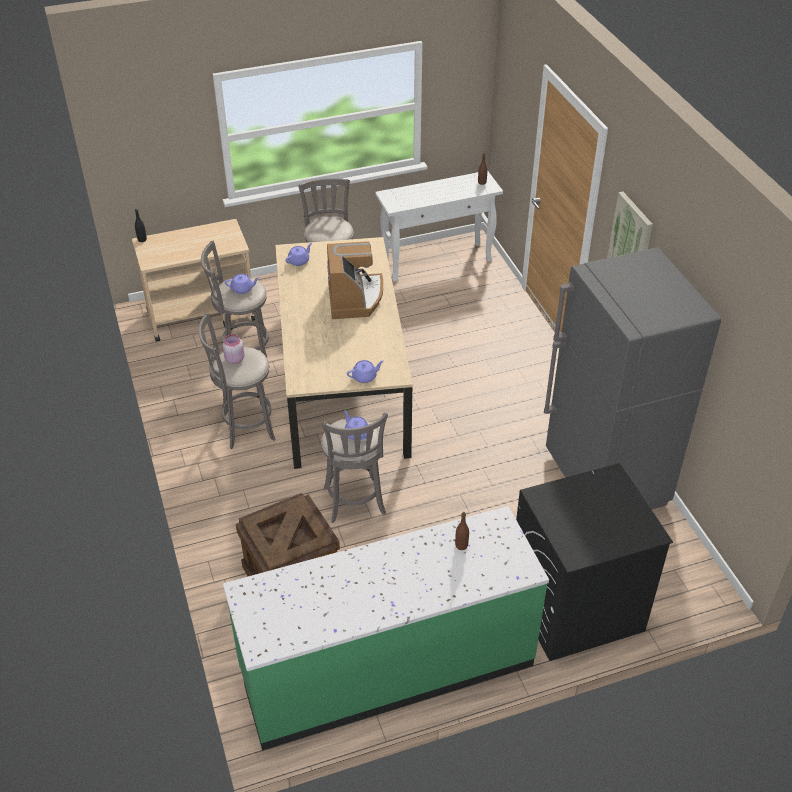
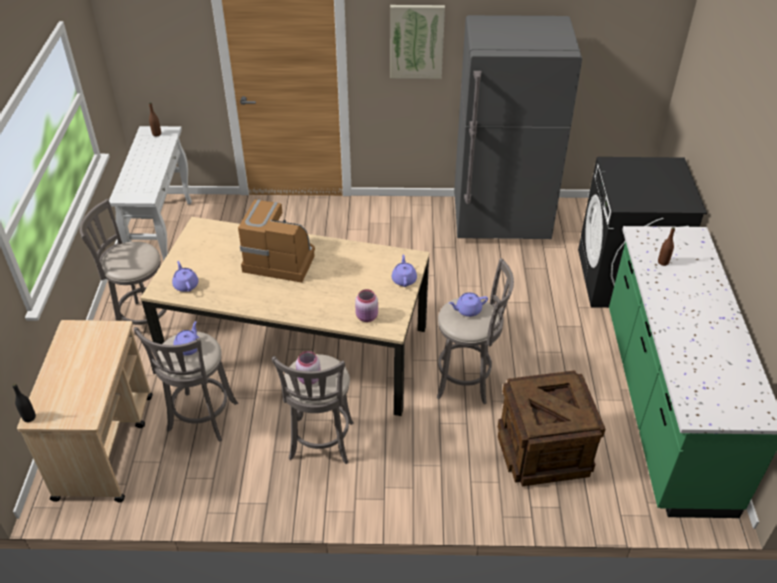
camera: 70 degrees left, 0 degrees up
(306, 367) = (367, 317): none -> pink jar

